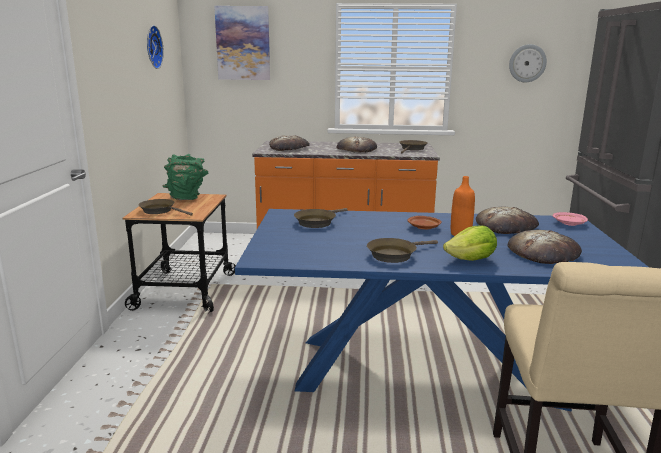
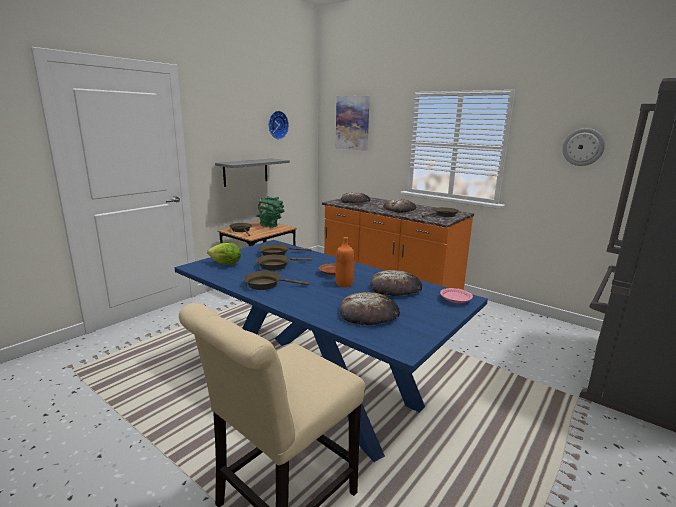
camera: 35 degrees right, 0 degrees up
(133, 121) = (245, 172): none -> grey shelf
(352, 234) = (276, 265): none -> brown frying pan
(471, 260) = (303, 302): lettuce -> lettuce (226, 264)

